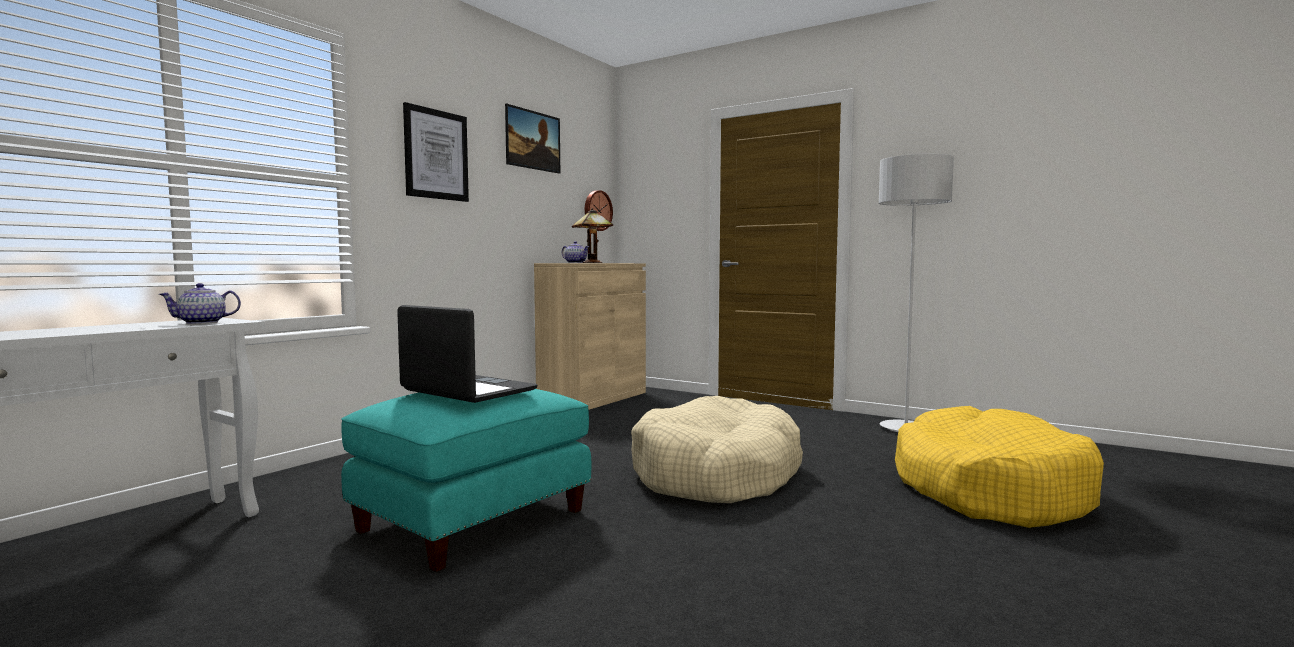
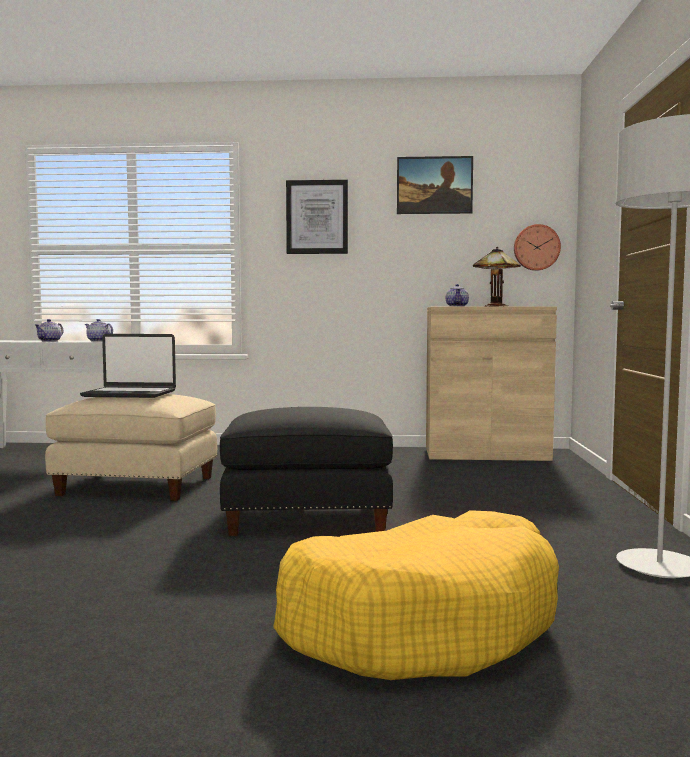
camera: 60 degrees right, 0 degrees up
(78, 330) = (50, 341): none -> teapot
(467, 391) = (130, 394): laptop -> laptop turned 90 degrees clockwise
(472, 519) = (138, 486): turquoise ottoman -> beige ottoman
(716, 474) = (308, 517): beige dog bed -> black ottoman

